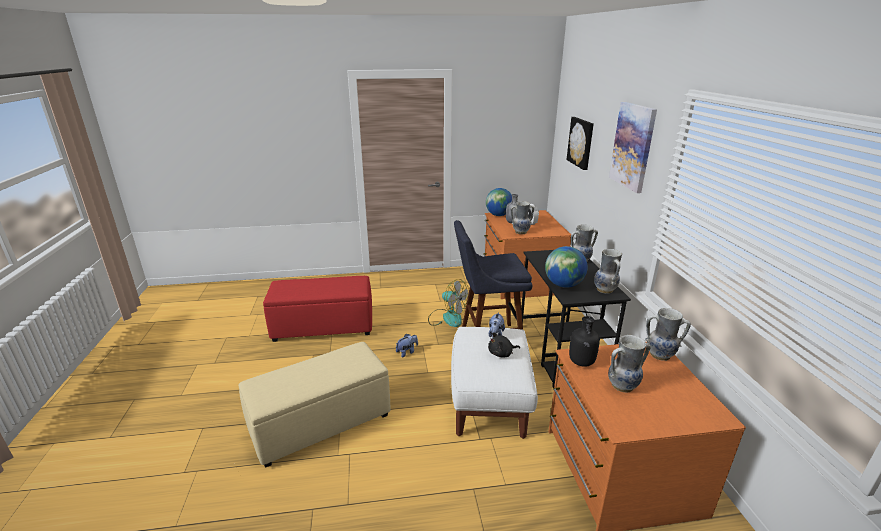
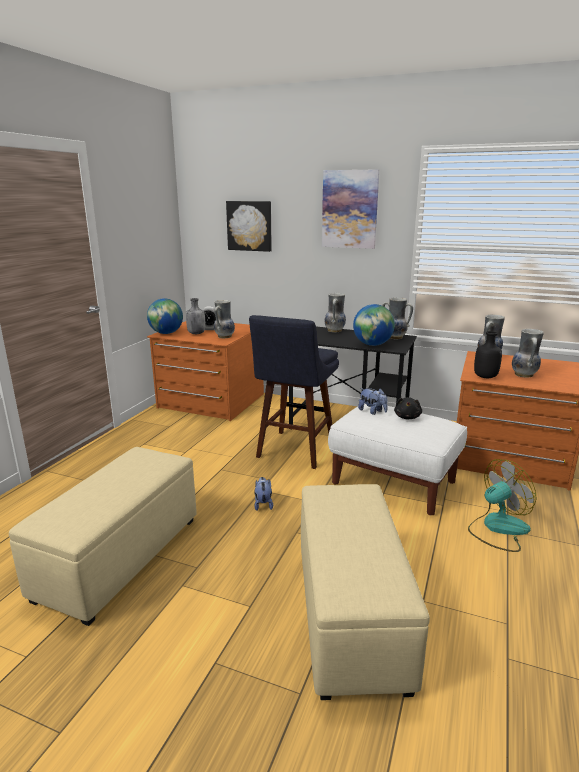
camera: 60 degrees left, 5 degrees down
(324, 327) = (121, 556): red ottoman -> beige ottoman
(447, 317) = (225, 458): fan -> fan (497, 528)

